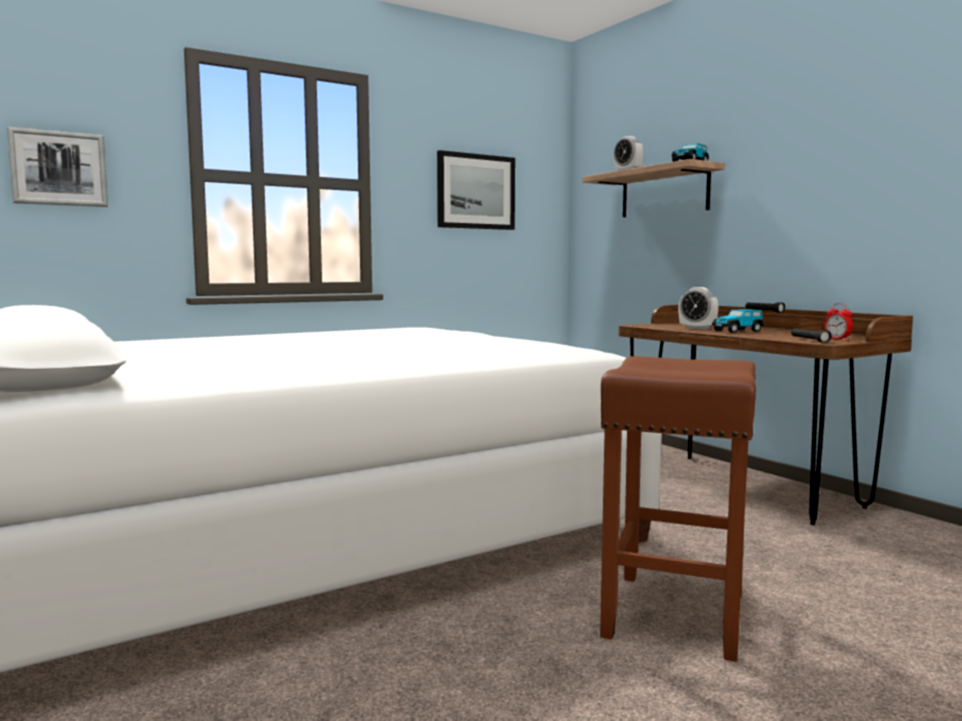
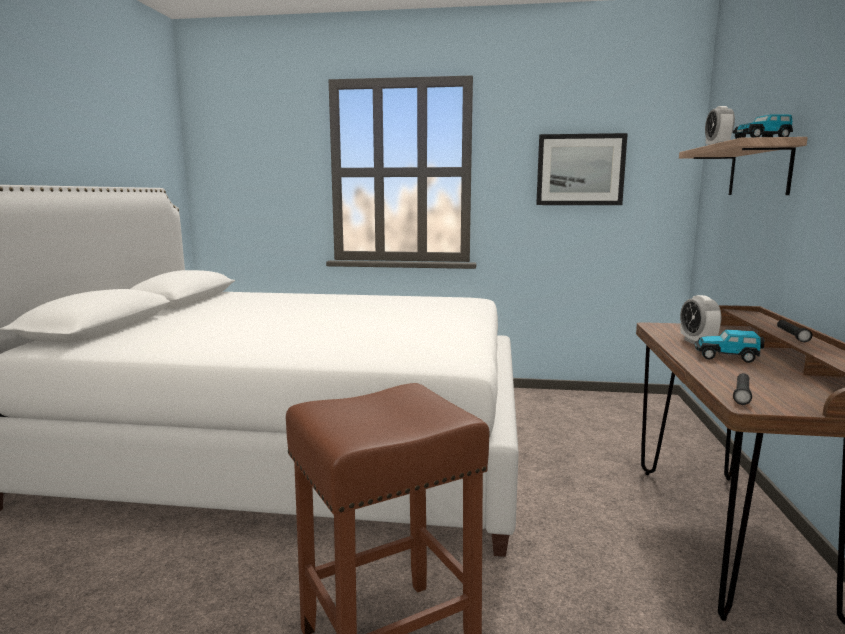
camera: 40 degrees right, 5 degrees up
(59, 168) = (253, 175): picture -> none
(837, 339) = (793, 401): alarm clock -> none

